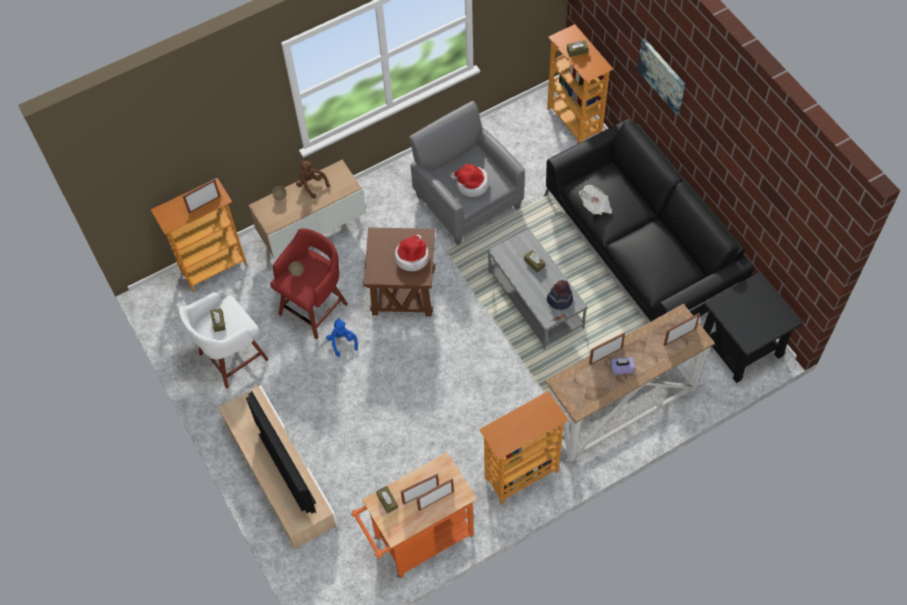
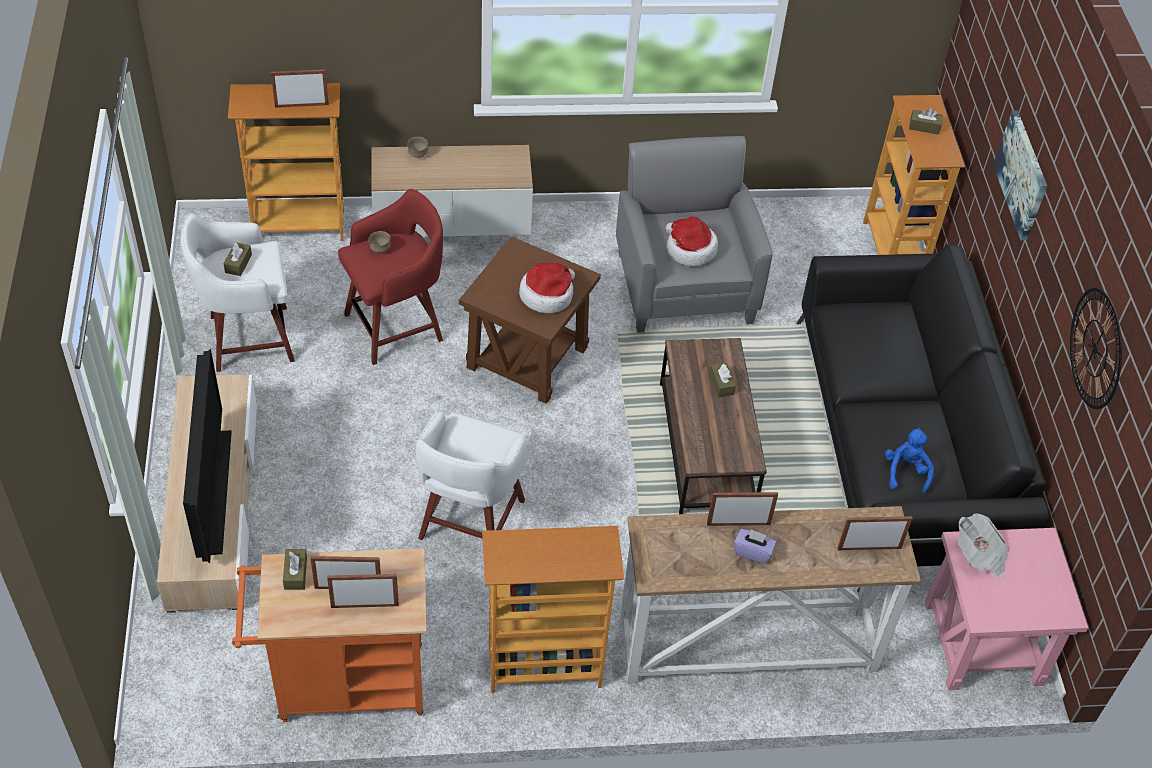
camera: 20 degrees right, 10 degrees down
(311, 185) = (468, 157): brown plush toy -> none
(342, 342) = (405, 383): blue plush toy -> blue plush toy (906, 472)
(431, 411) = (470, 522): none -> white stool
(536, 299) = (707, 446): grey coffee table -> brown coffee table
(559, 300) = (730, 445): hat -> none
(595, 206) = (851, 345): newspaper -> newspaper (980, 555)
(741, 346) = (984, 643): black side table -> pink side table
(755, 175) = (1095, 348): none -> wall clock

